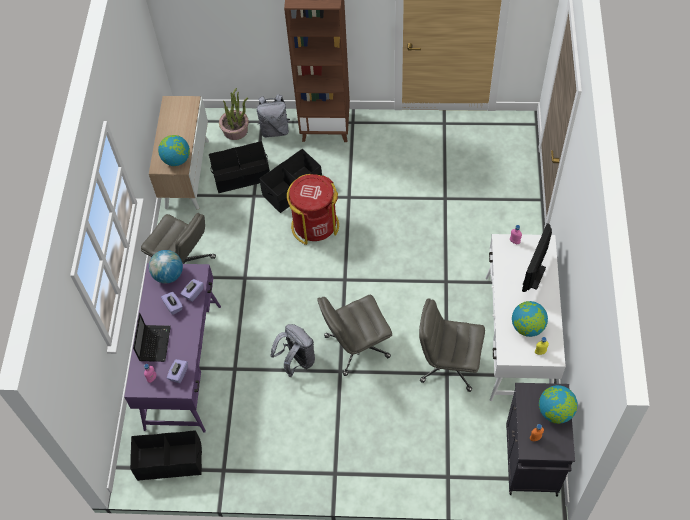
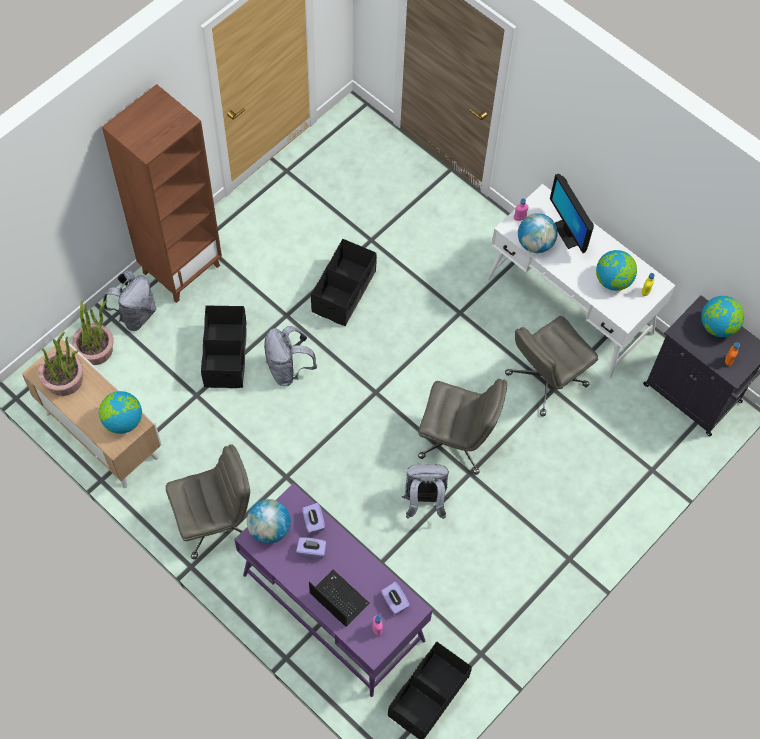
camera: 55 degrees left, 5 degrees up
(177, 116) = (64, 379): none -> potted plant
(242, 176) = (160, 387): black storage box -> black storage box (344, 292)
(315, 225) = (288, 369): red trash can -> grey backpack
(356, 347) = (457, 440): grey office chair -> grey office chair turned 90 degrees counterclockwise
(505, 263) = (535, 243): none -> globe

